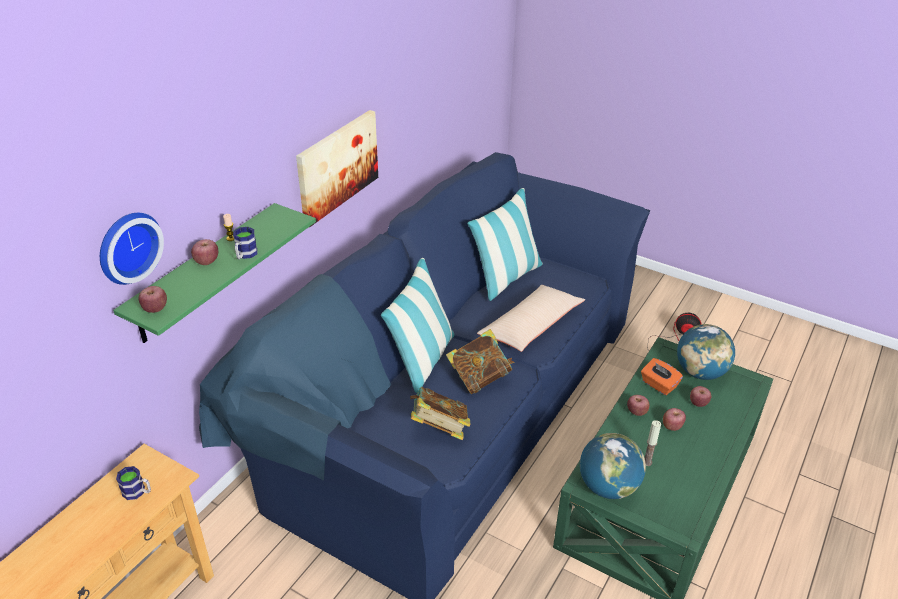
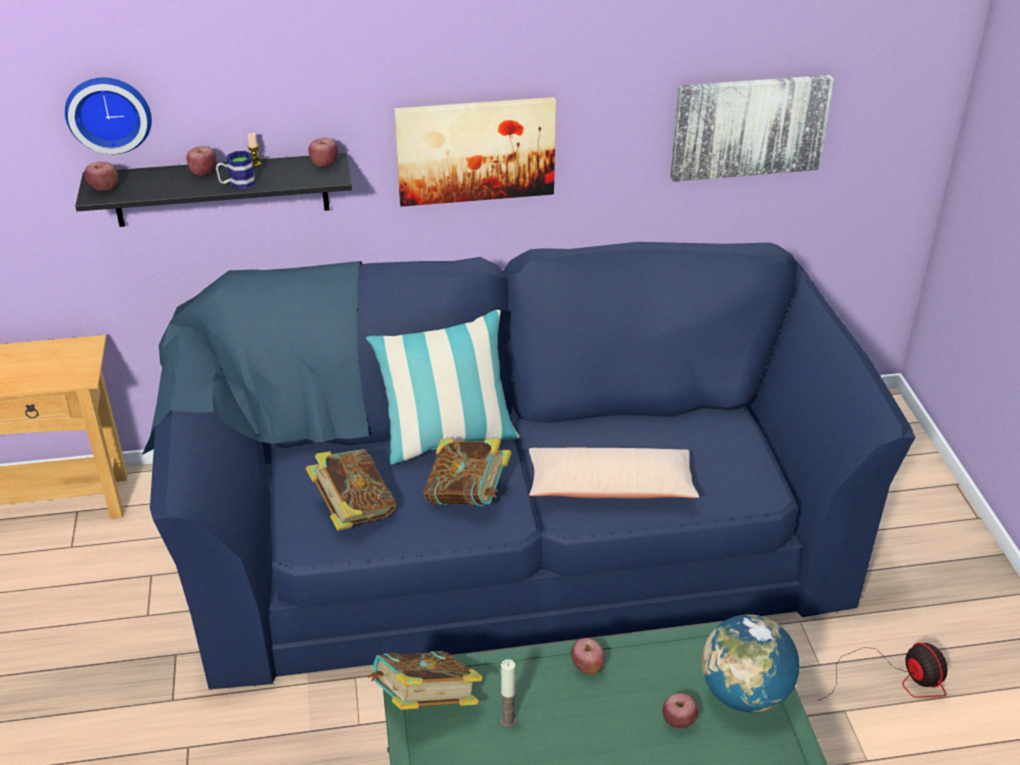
camera: 50 degrees right, 0 degrees up
(138, 492) = (46, 367): mug -> none
(205, 273) = (221, 190): green shelf -> black shelf
(446, 90) = (749, 126): none -> picture
(506, 278) = (675, 421): pillow -> none
(608, 487) = (425, 704): globe -> book
(658, 385) = (665, 663): orange tissue box -> none
(672, 426) = (602, 714): apple -> apple (324, 164)

